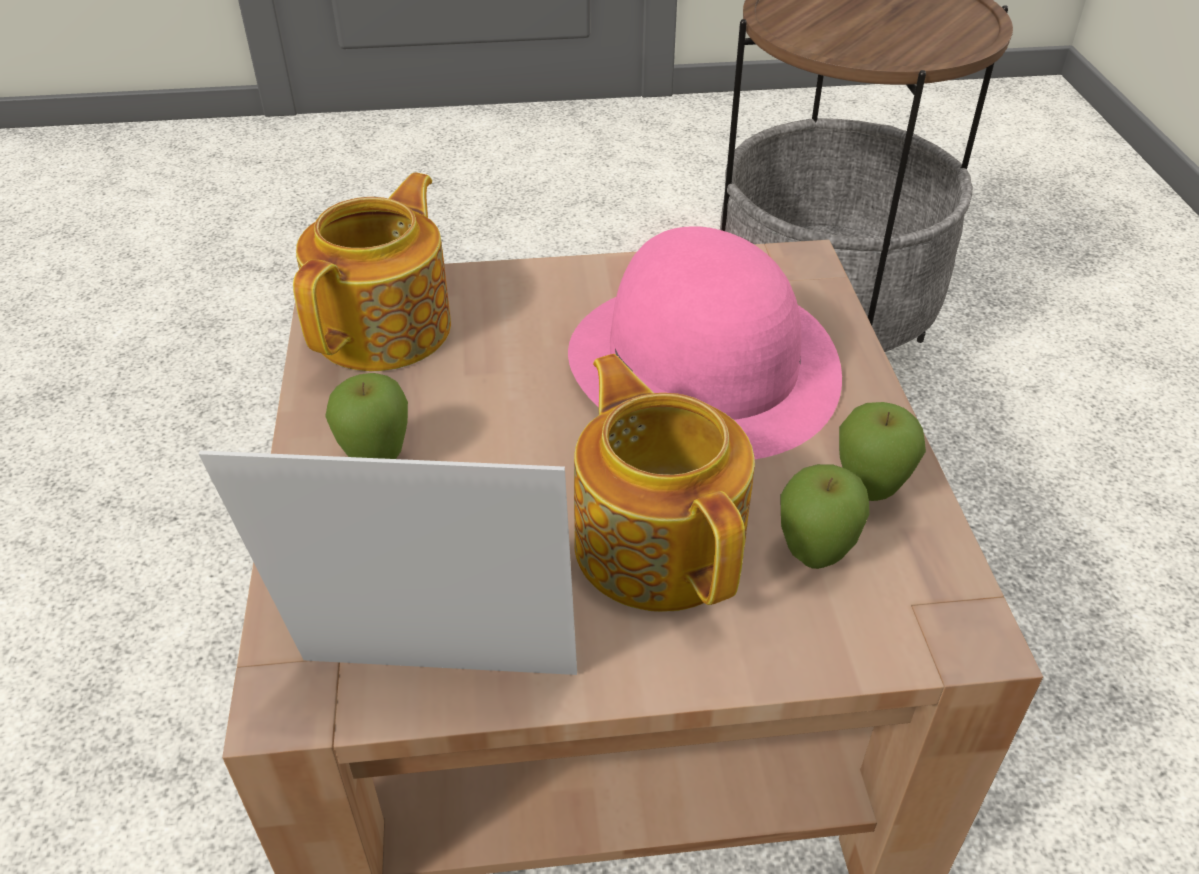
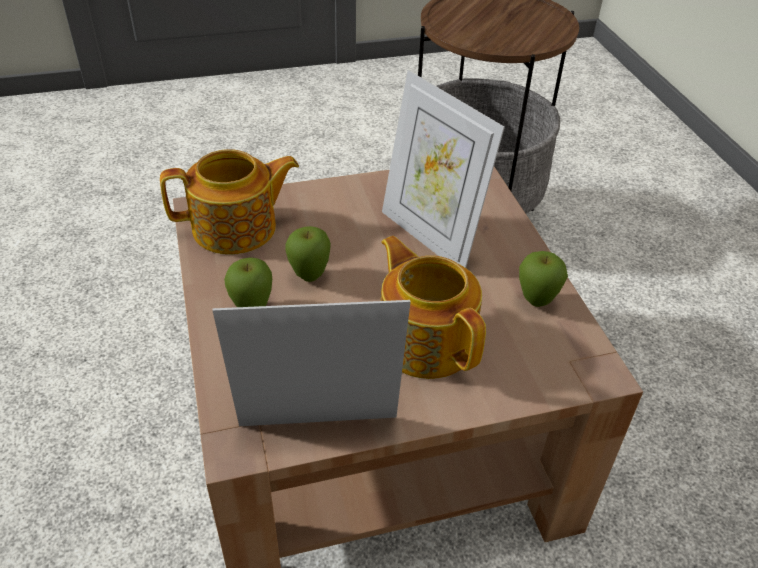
camera: 10 degrees left, 0 degrees up
(386, 327) = (236, 228): teapot -> teapot turned 60 degrees clockwise
(704, 365) = (430, 237): pink hat -> picture frame
(813, 558) = (512, 341): apple -> apple (309, 277)

